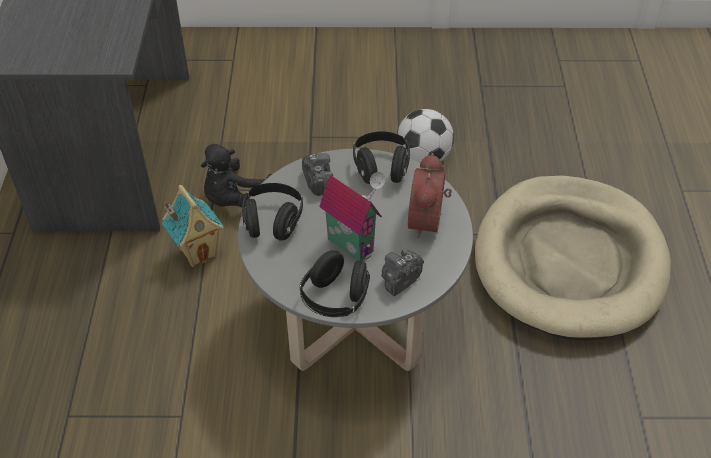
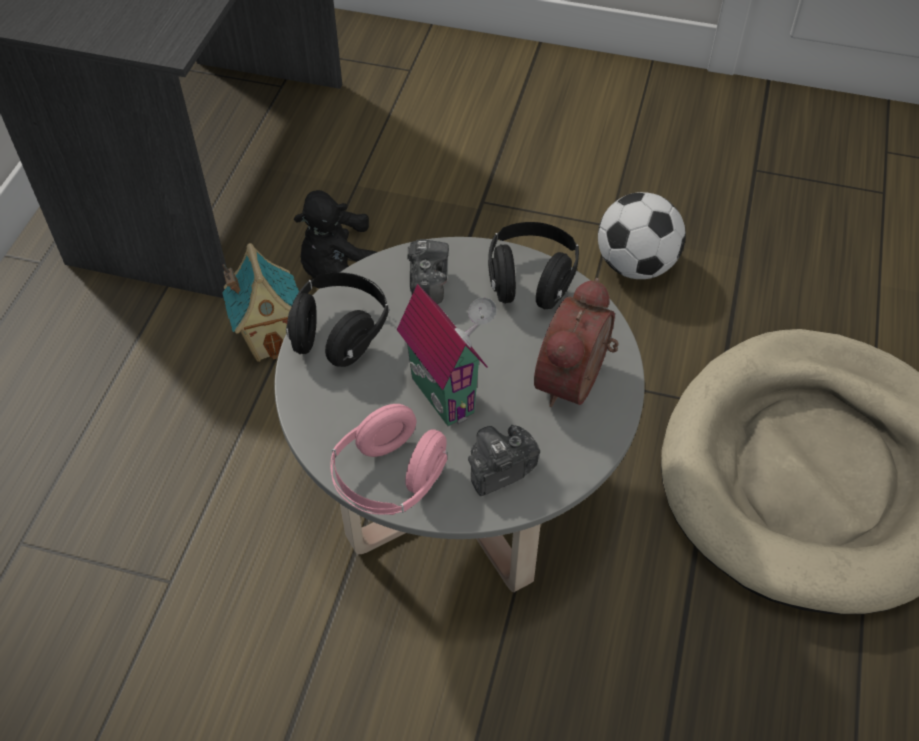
camera: 15 degrees right, 5 degrees up
(335, 299) = (390, 479): black headphones -> pink headphones

